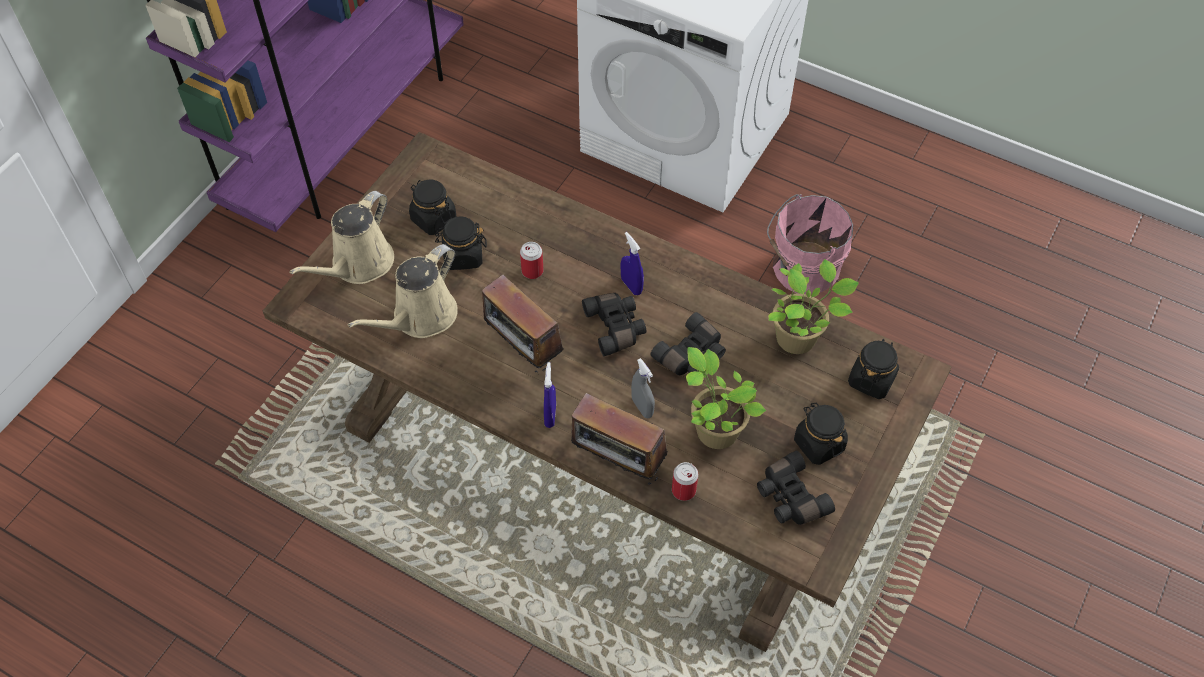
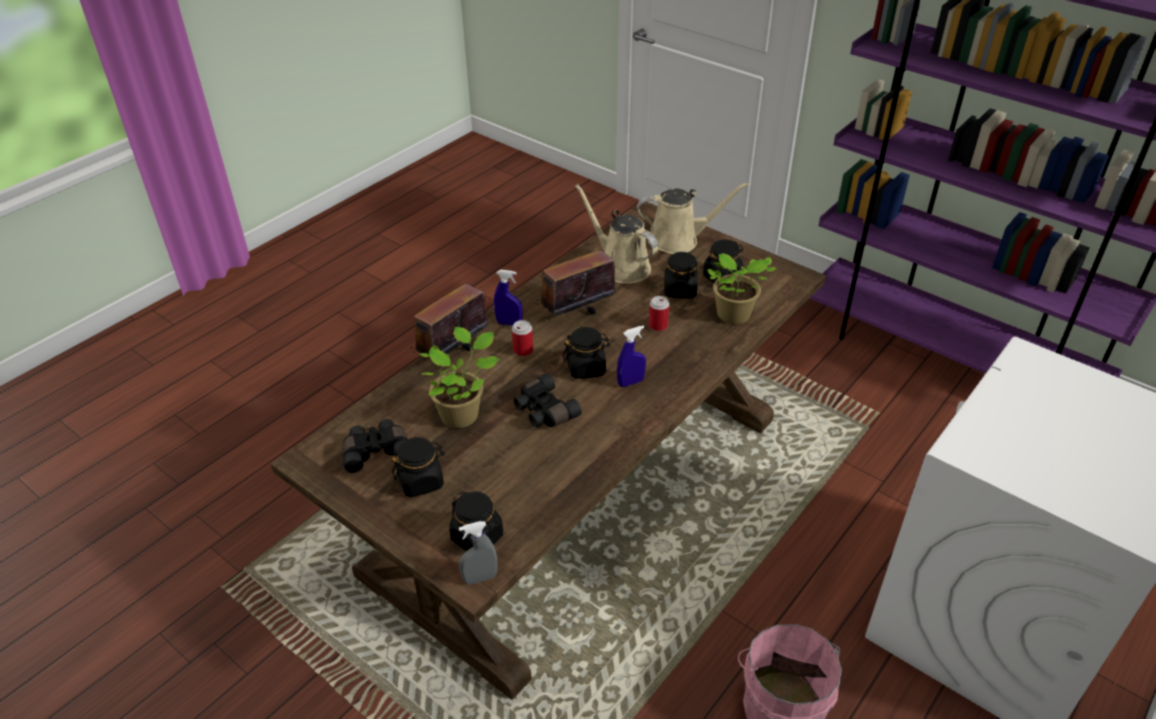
camera: 100 degrees right, 15 degrees down
(358, 265) = (678, 240): beige watering can -> beige watering can turned 135 degrees clockwise
(616, 327) = (586, 368): black binoculars -> black jar
(642, 407) = (499, 373): grey spray bottle -> grey spray bottle (480, 578)
(683, 490) = (412, 387): can -> can (523, 350)
(799, 338) = (543, 490): potted plant -> potted plant (733, 316)

